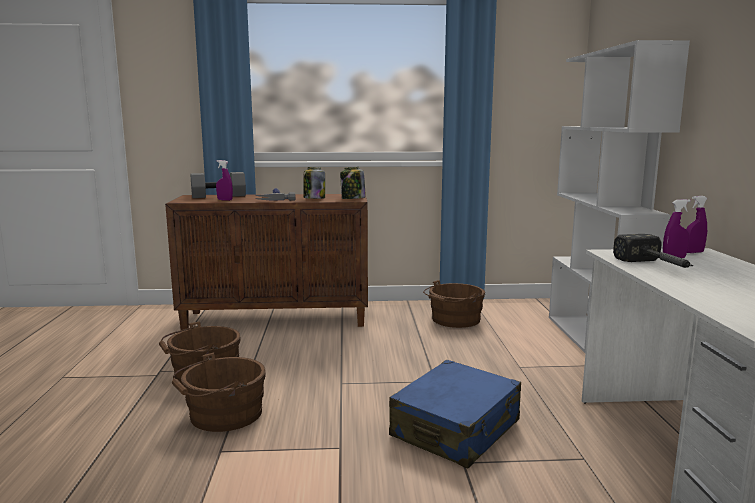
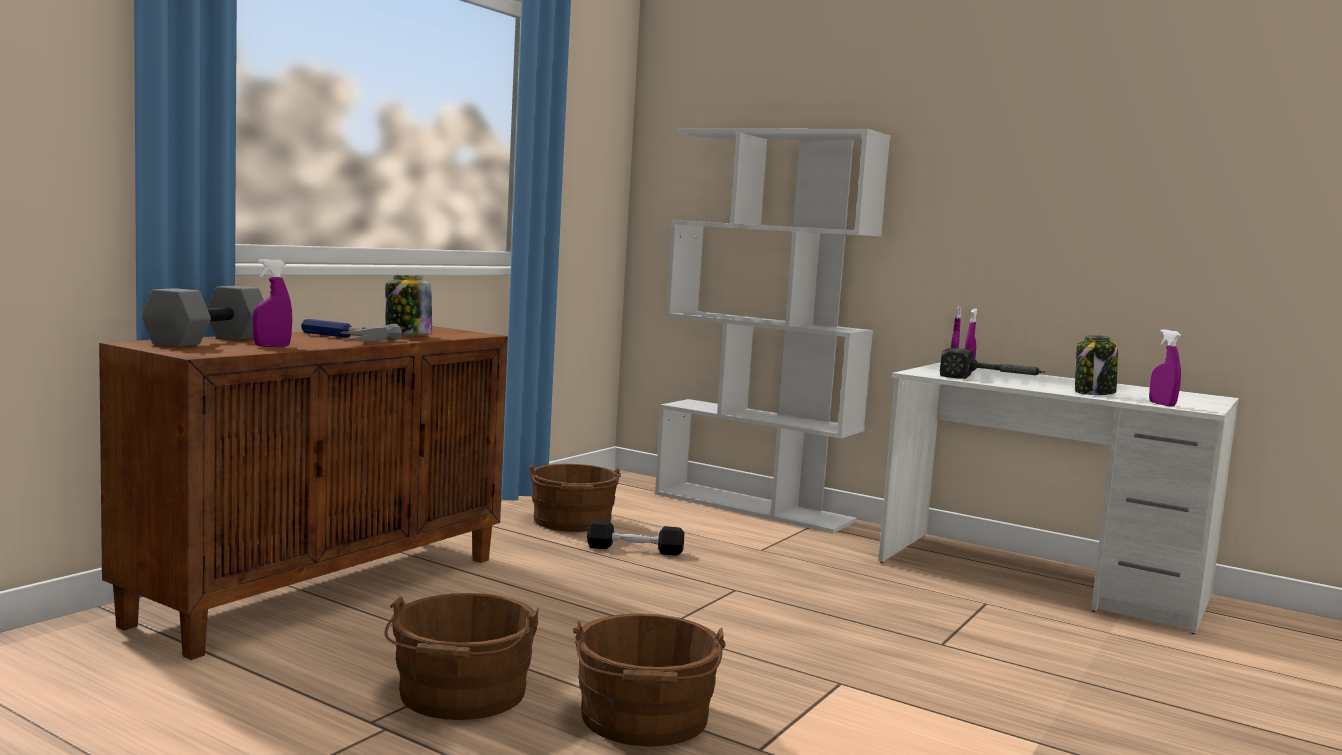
camera: 55 degrees left, 5 degrees down
(352, 198) = (463, 332): jar -> jar (1094, 393)
(444, 343) = (635, 549): none -> black dumbbell
(456, 429) = (868, 622): blue suitcase -> none
(730, 316) = (1162, 404): none -> purple spray bottle

